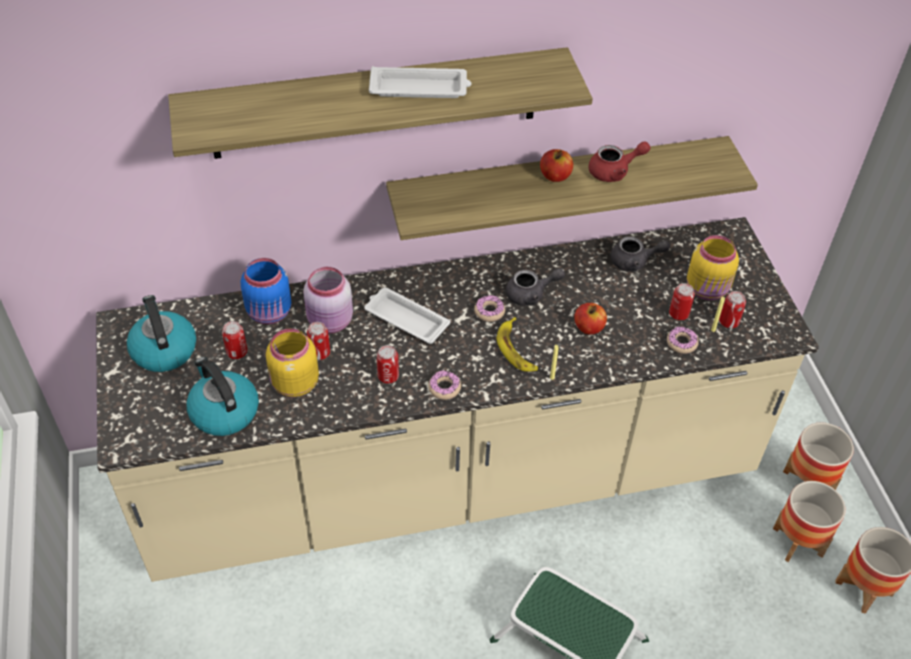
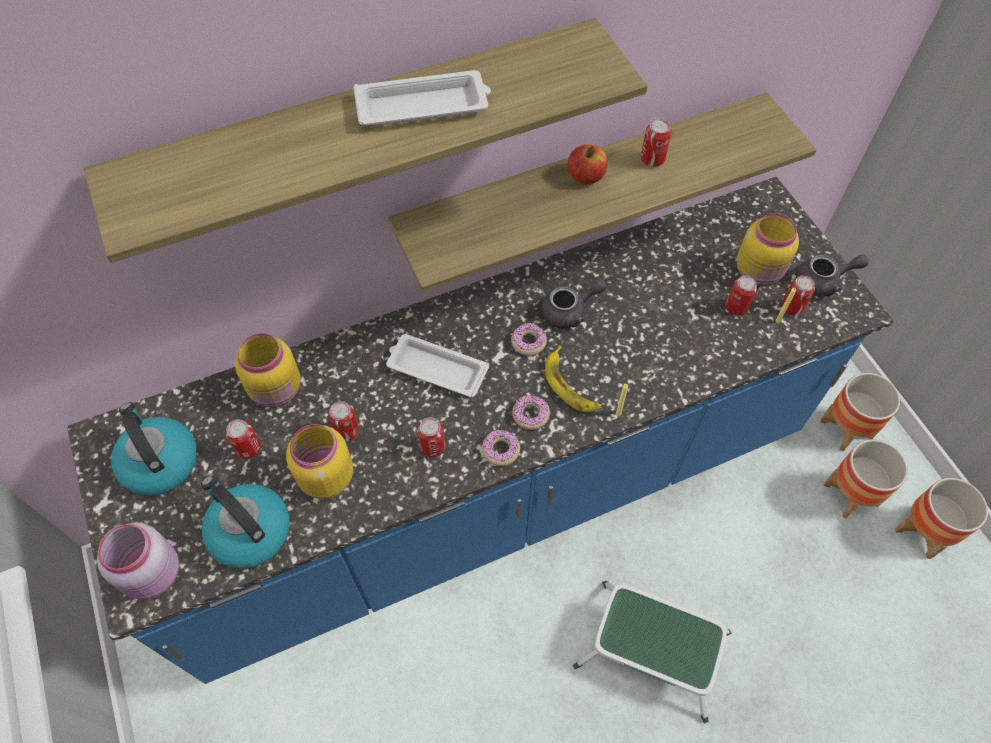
camera: 10 degrees left, 10 degrees up
(270, 313) = (277, 389): blue jar -> yellow jar
(330, 322) = (350, 389): pink jar -> pink jar (153, 575)
(451, 479) = (495, 493): beige counter -> blue counter
(588, 327) = (643, 342): apple -> none
(614, 171) = (652, 159): red teapot -> can
(634, 262) = (673, 251): grey teapot -> grey teapot (823, 282)
(681, 343) = (748, 343): donut -> donut (530, 414)

